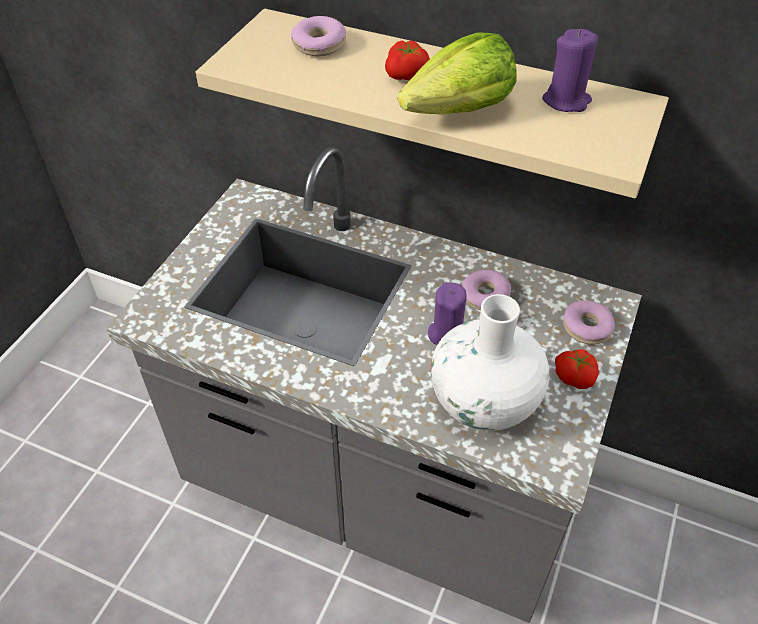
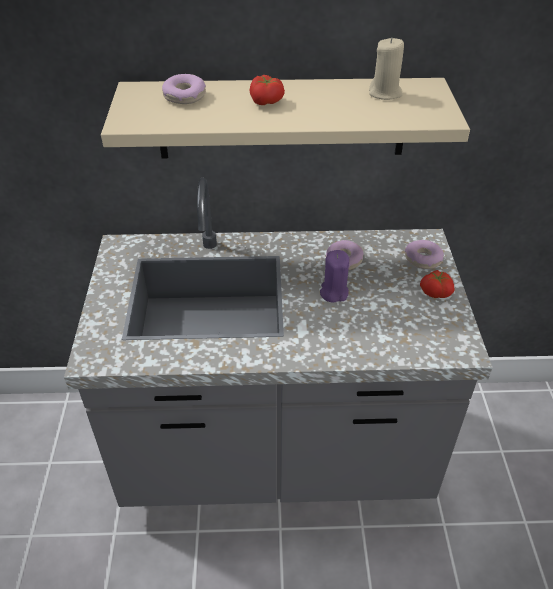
camera: 25 degrees left, 5 degrees down
(460, 111) = (322, 115): lettuce -> none
(484, 402) = (389, 328): white vase -> none
(566, 101) = (385, 93): purple candle -> beige candle

